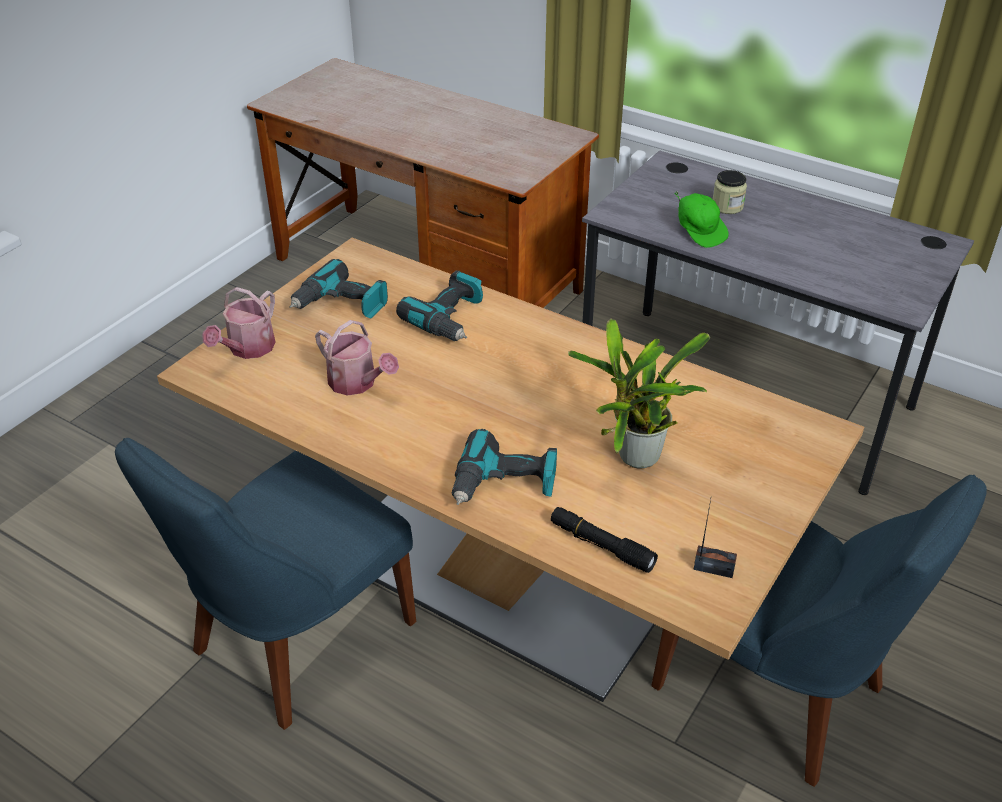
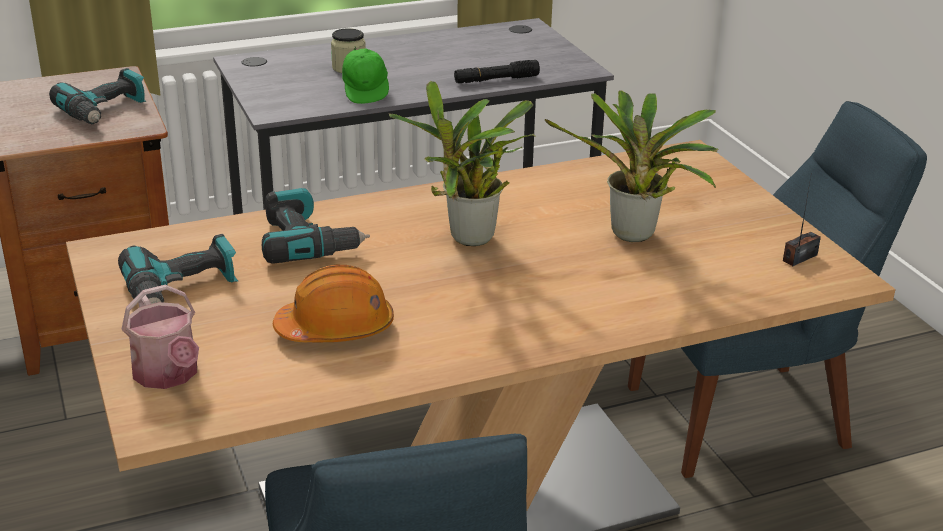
camera: 55 degrees left, 10 degrees down
(357, 383) = (336, 329): watering can -> orange hard hat
(504, 485) = (595, 307): power drill -> power drill (105, 111)
(531, 383) = (468, 241): none -> potted plant
(601, 545) = (725, 293): black flashlight -> black flashlight (496, 80)
(699, 232) = (366, 91): green cap -> green cap turned 75 degrees clockwise

